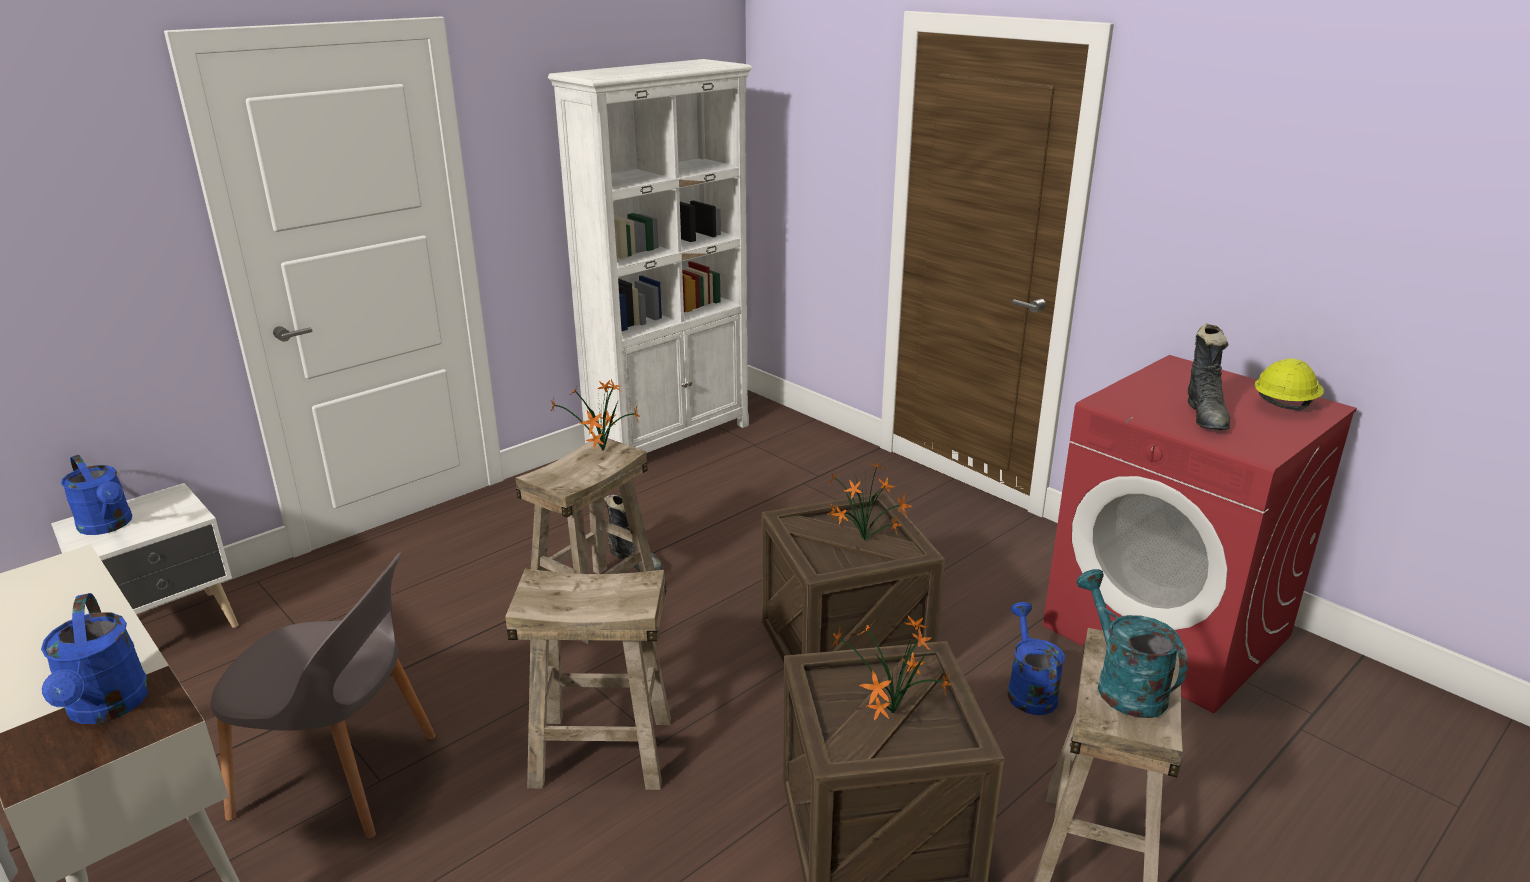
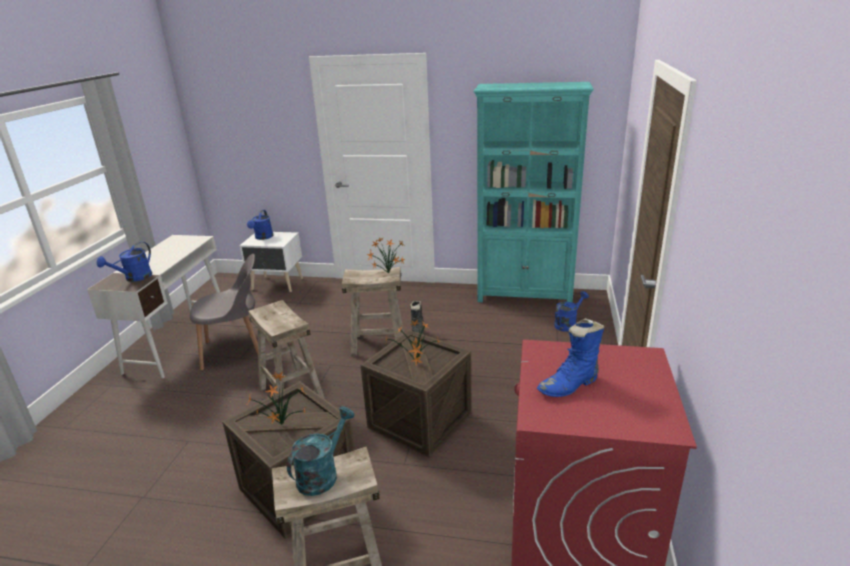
camera: 55 degrees right, 0 degrees up
(341, 777) = (236, 351): grey chair -> grey chair turned 75 degrees counterclockwise
(670, 438) = (525, 296): white bookcase -> turquoise bookcase
(1028, 689) = (451, 496): blue watering can -> blue watering can (567, 324)
(1206, 416) = (570, 385): black boot -> blue boot
(1284, 405) = (642, 412): yellow hard hat -> none

